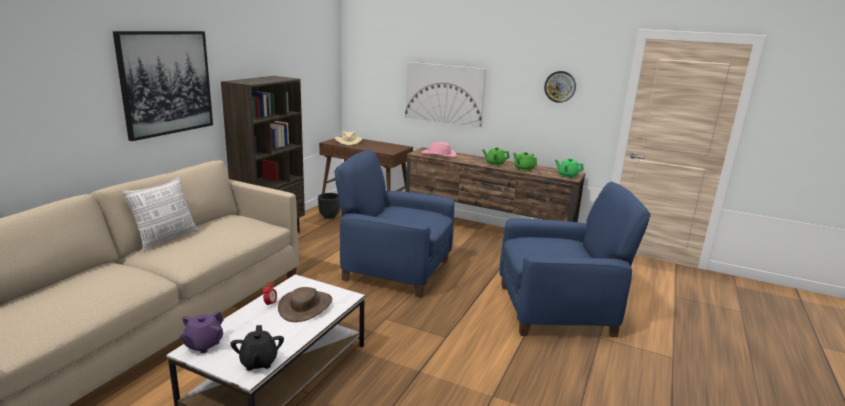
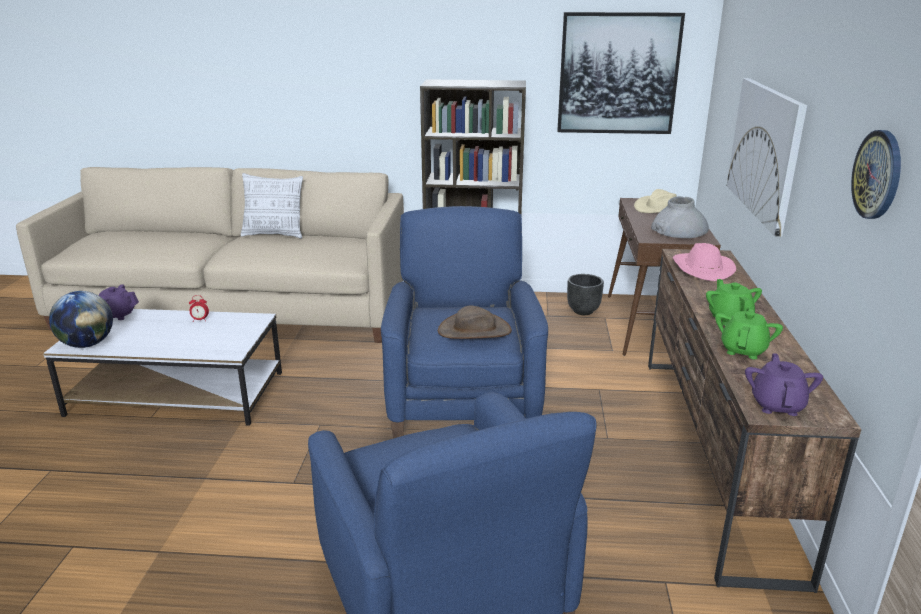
camera: 70 degrees right, 5 degrees up
(166, 83) = (353, 74): picture -> picture (618, 74)
(258, 362) = (87, 344): black teapot -> globe
(305, 306) = (200, 337): brown hat -> brown hat (474, 330)
(385, 146) = (679, 230): none -> grey vase
(567, 176) = (777, 405): green teapot -> purple teapot

